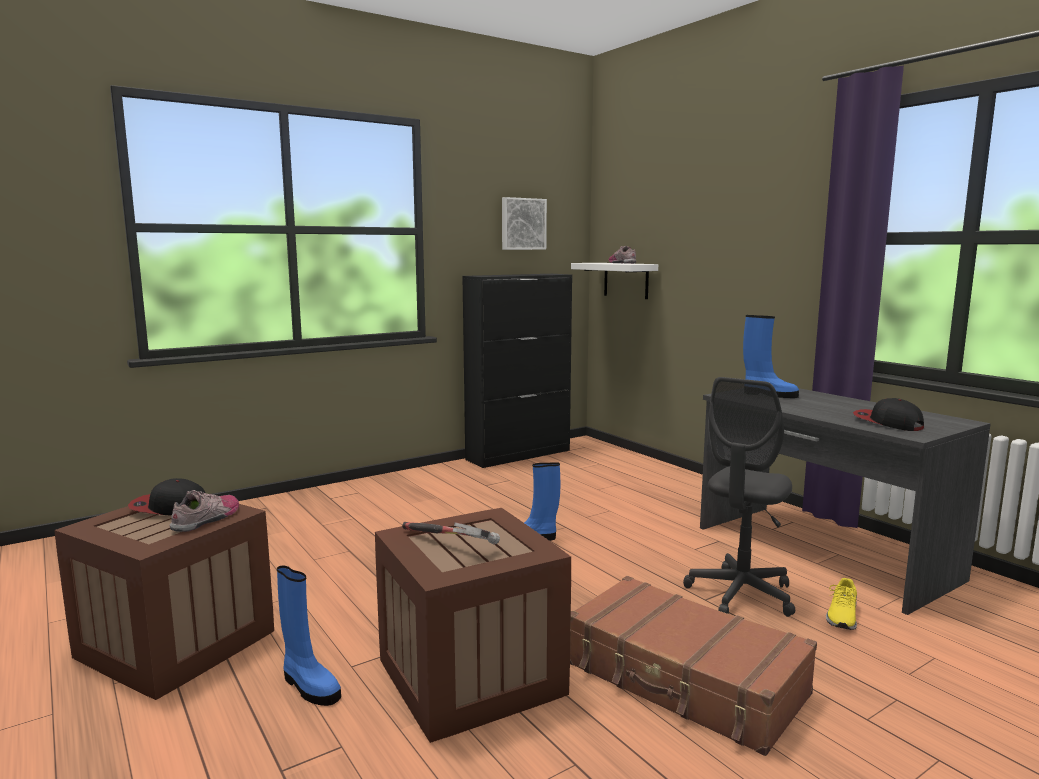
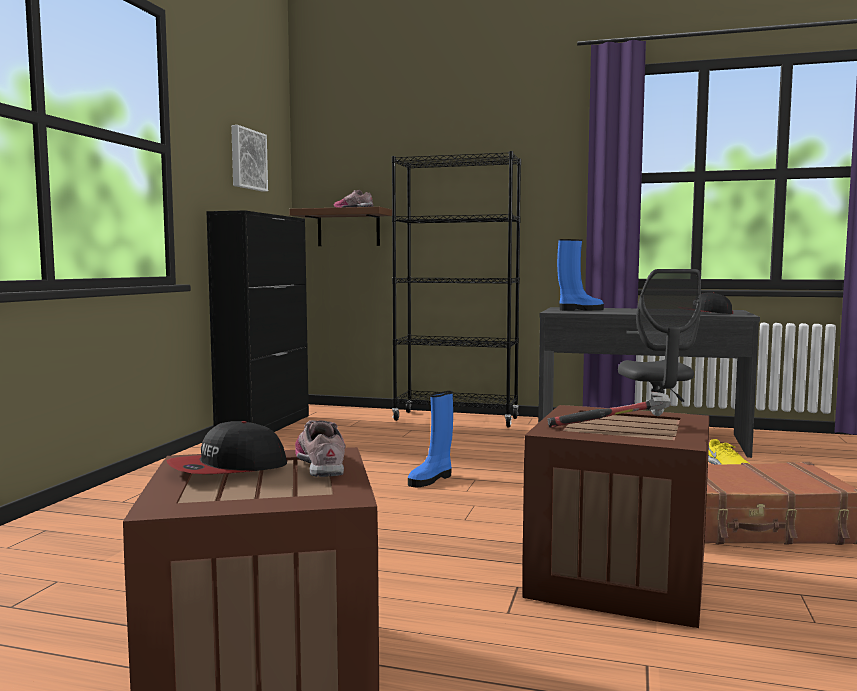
camera: 40 degrees left, 5 degrees down
(309, 686) = (510, 642): blue boot -> none
(626, 280) = (348, 228): white shelf -> brown shelf
(682, 481) = (456, 419): none -> black bookcase

